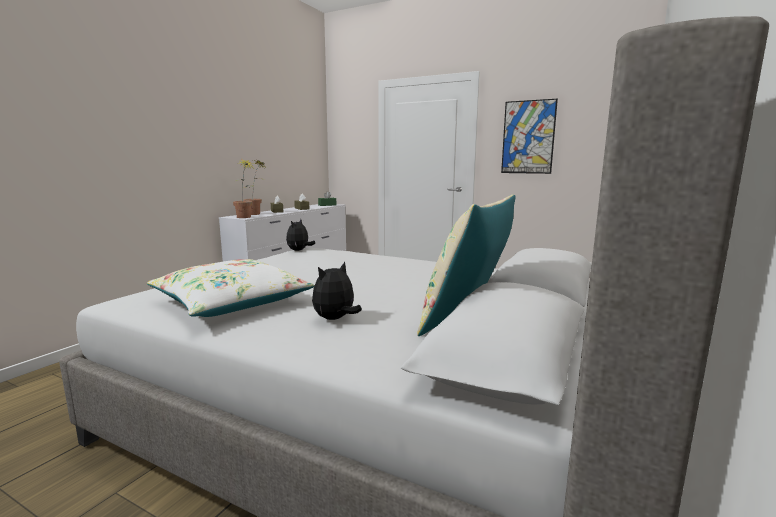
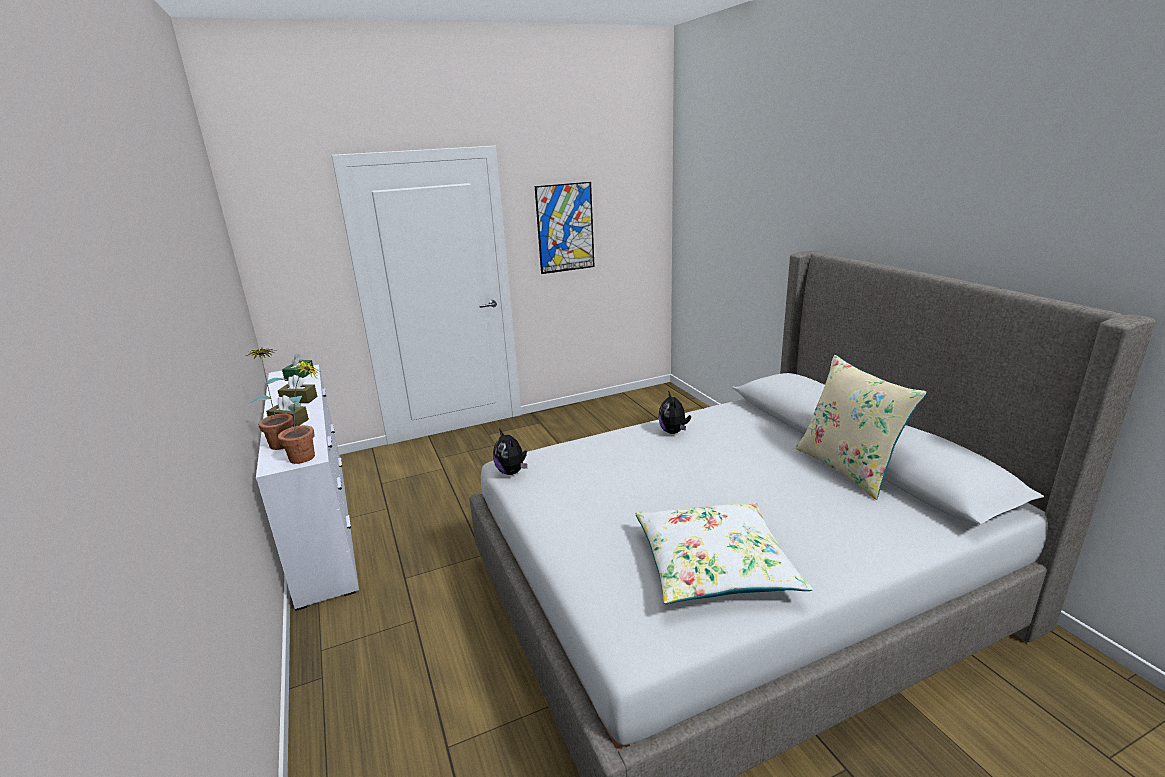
camera: 50 degrees left, 10 degrees up
(335, 319) = (813, 522): plush toy -> plush toy (673, 432)

